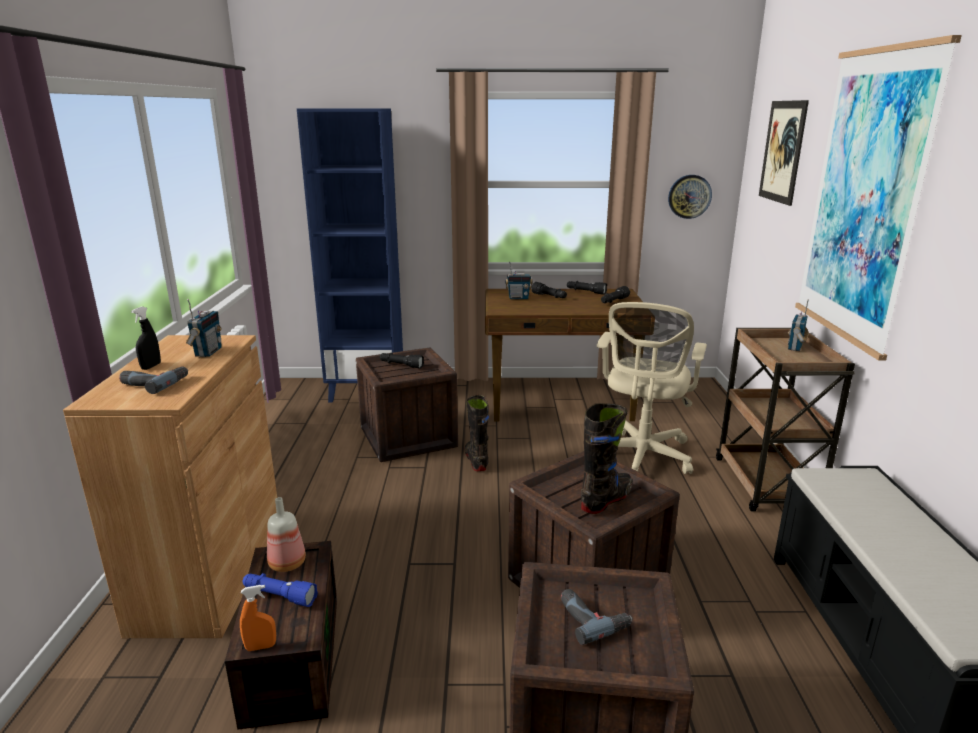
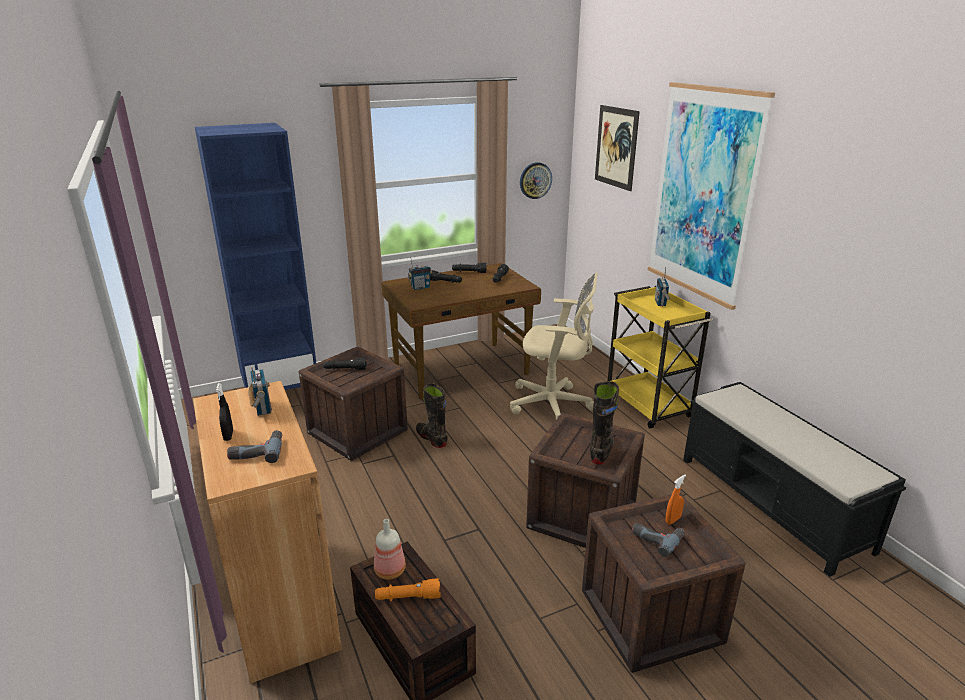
camera: 25 degrees left, 5 degrees up
(261, 647) = (430, 639): orange spray bottle -> orange spray bottle (673, 520)
(279, 596) = (408, 597): blue flashlight -> orange flashlight
(641, 458) = (554, 405): beige office chair -> beige office chair turned 75 degrees counterclockwise
(766, 485) = (648, 406): brown cart -> yellow cart

